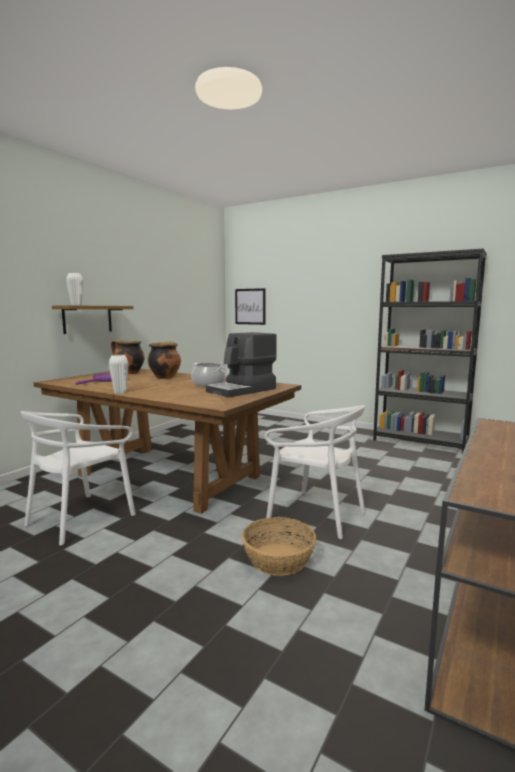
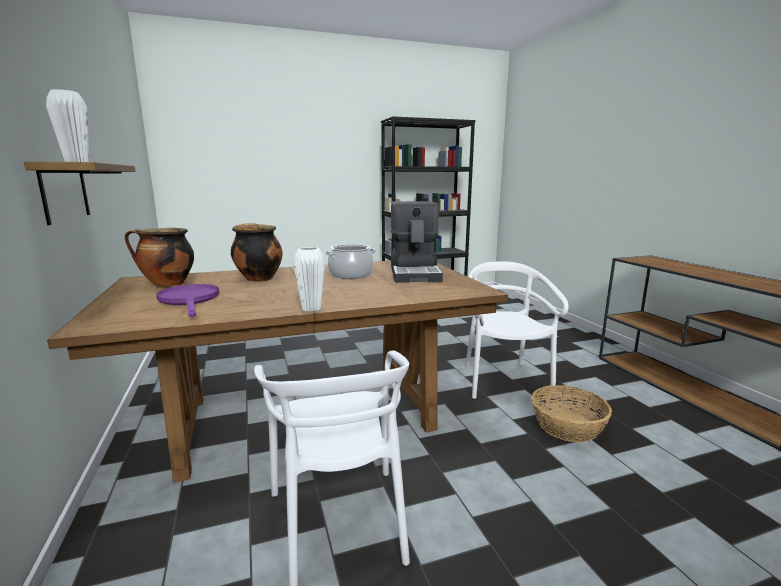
camera: 50 degrees left, 5 degrees up
(250, 306) = (198, 170): picture -> none
(316, 515) = (503, 381): white chair -> white chair turned 75 degrees counterclockwise

